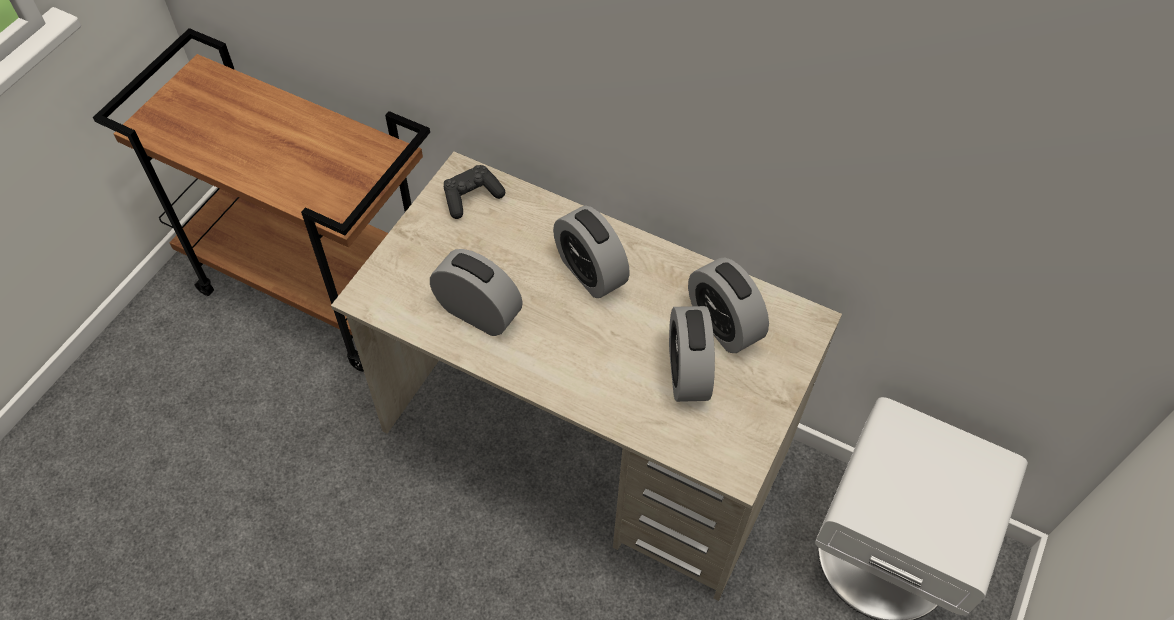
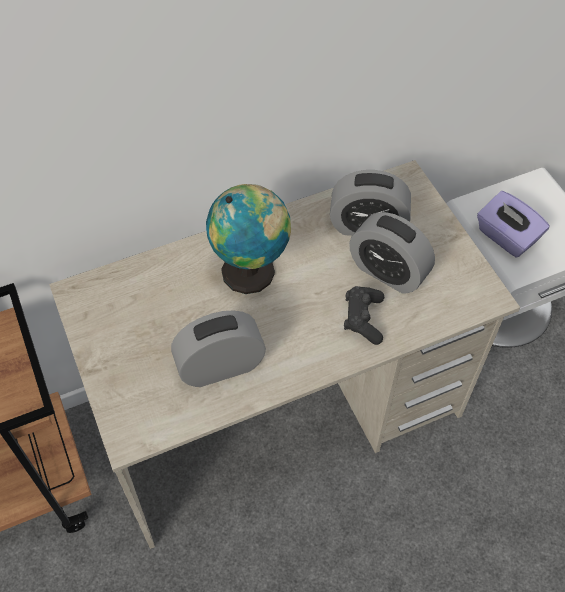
camera: 50 degrees left, 0 degrees up
(471, 197) = (108, 301): black game controller -> black game controller (363, 319)
(590, 272) = (252, 271): alarm clock -> globe
(892, 475) = (506, 237): none -> purple tissue box

